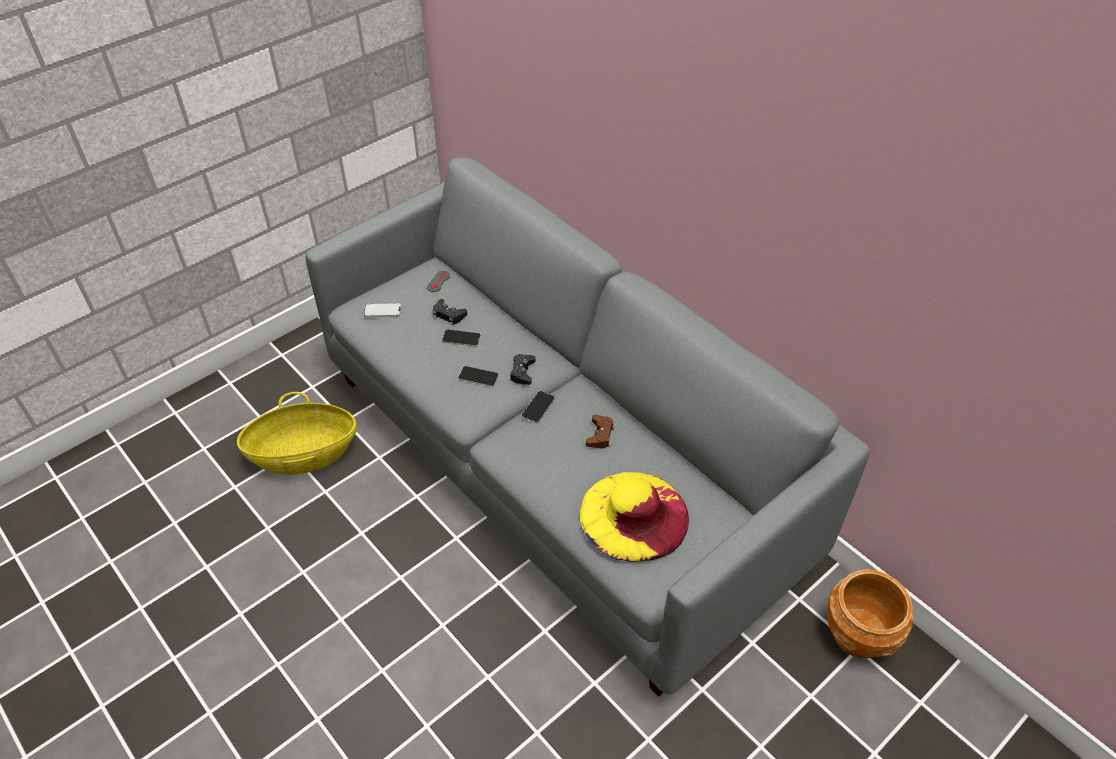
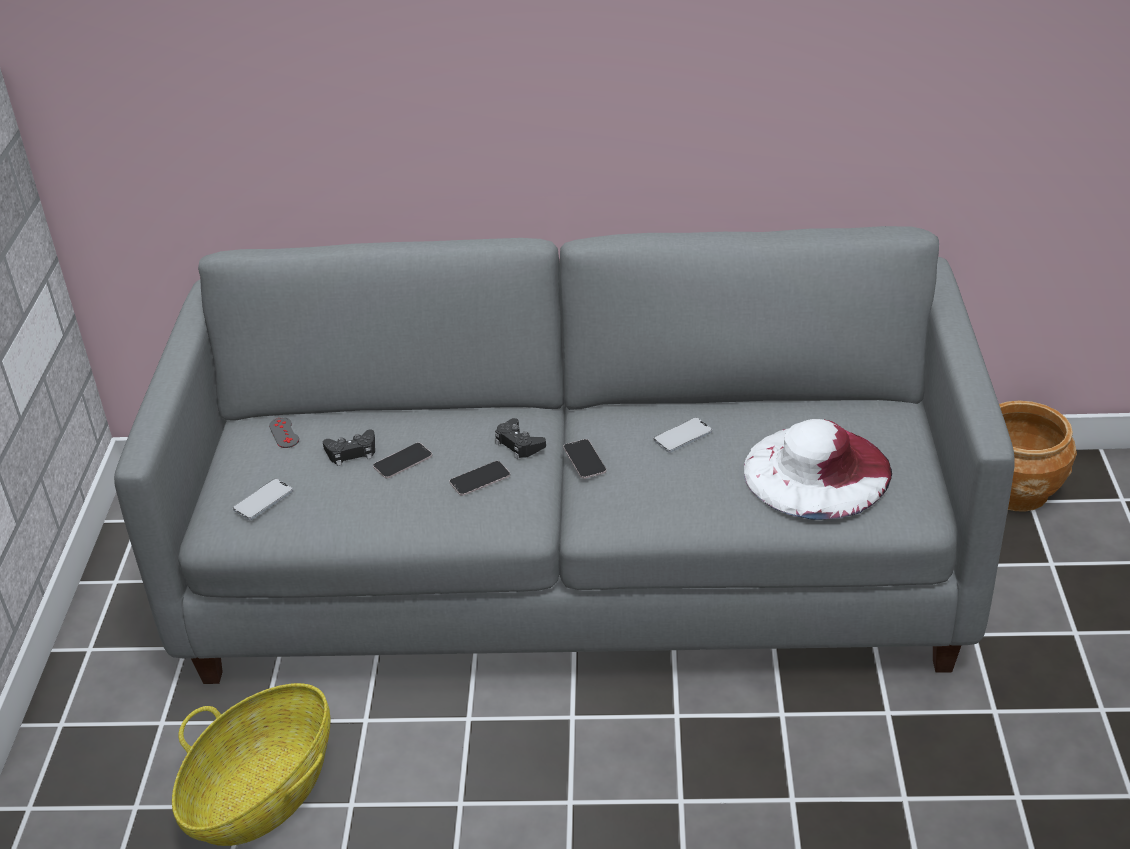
camera: 45 degrees left, 10 degrees down
(600, 435) = (683, 436): brown game controller -> phone
(633, 515) = (817, 471): yellow hat -> white hat

